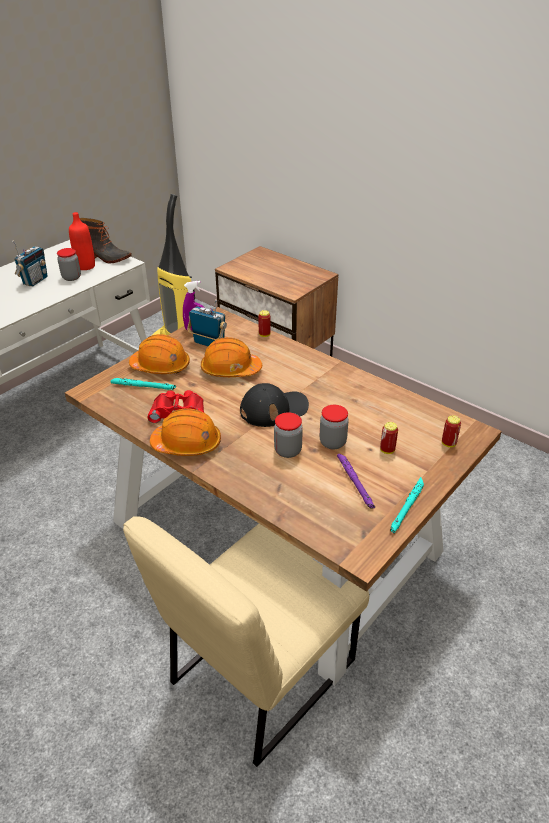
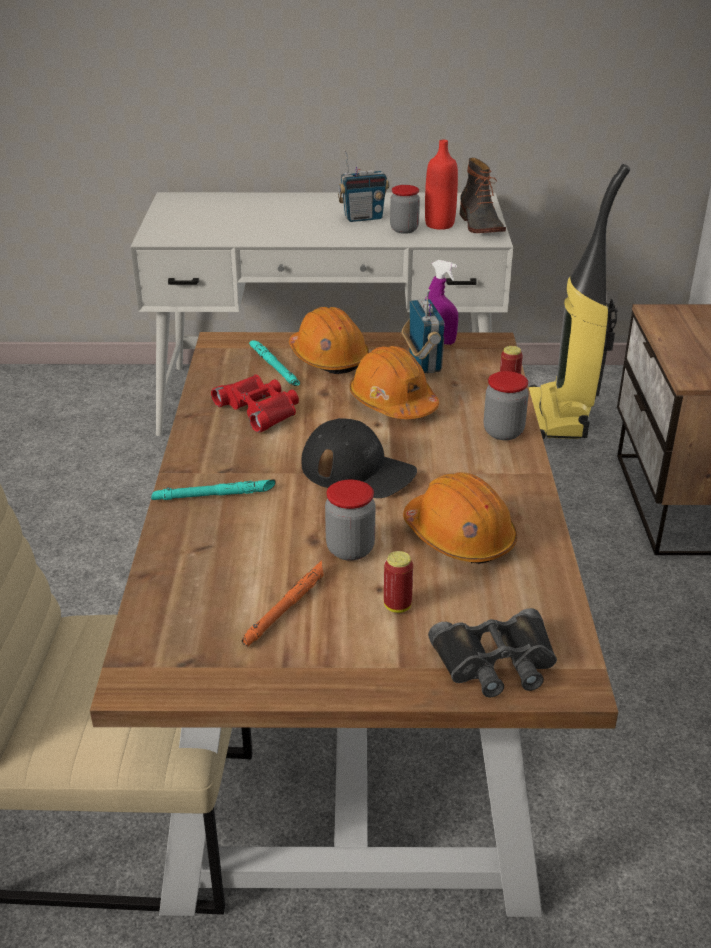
camera: 50 degrees right, 5 degrees down
(187, 444) = (206, 444): orange hard hat -> orange hard hat (459, 537)
(288, 451) = (285, 521): jar -> jar (503, 432)
(355, 483) = (286, 607): purple flashlight -> orange flashlight
(407, 507) = (289, 681): turquoise flashlight -> turquoise flashlight (214, 495)
(448, 444) = (496, 662): can -> black binoculars

